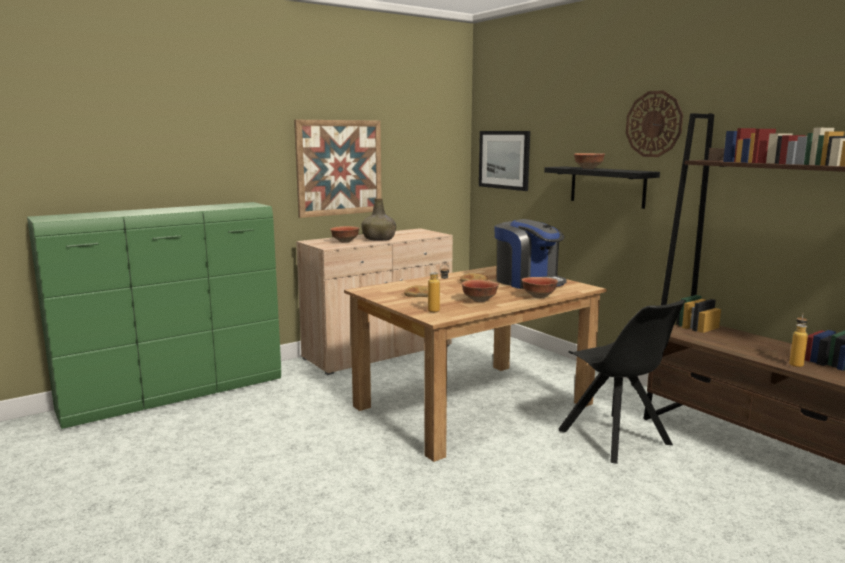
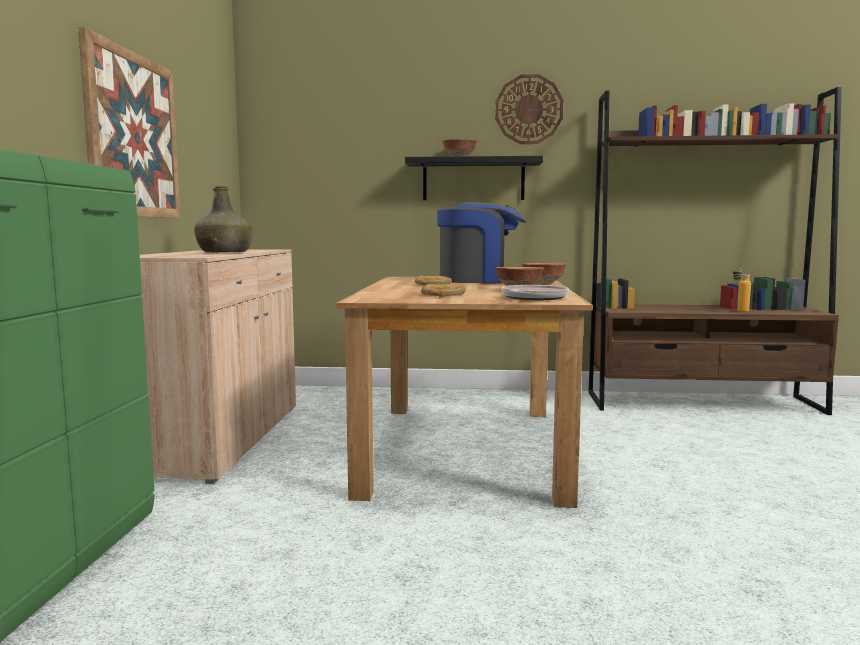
camera: 50 degrees left, 5 degrees down
(345, 241) = (190, 254): bowl -> none
(438, 310) = (532, 298): bottle -> frying pan
(504, 159) = (306, 157): picture -> none
(616, 439) = (626, 429): black chair -> none

